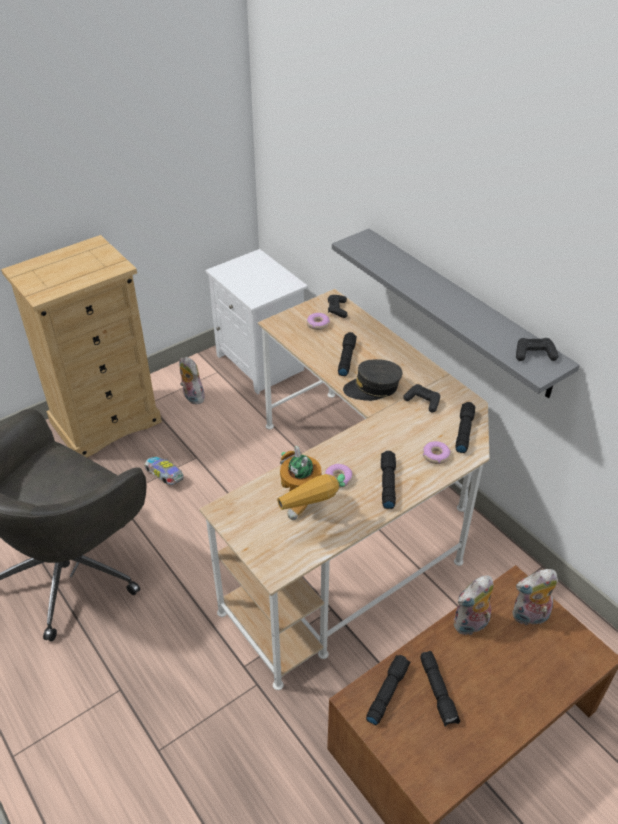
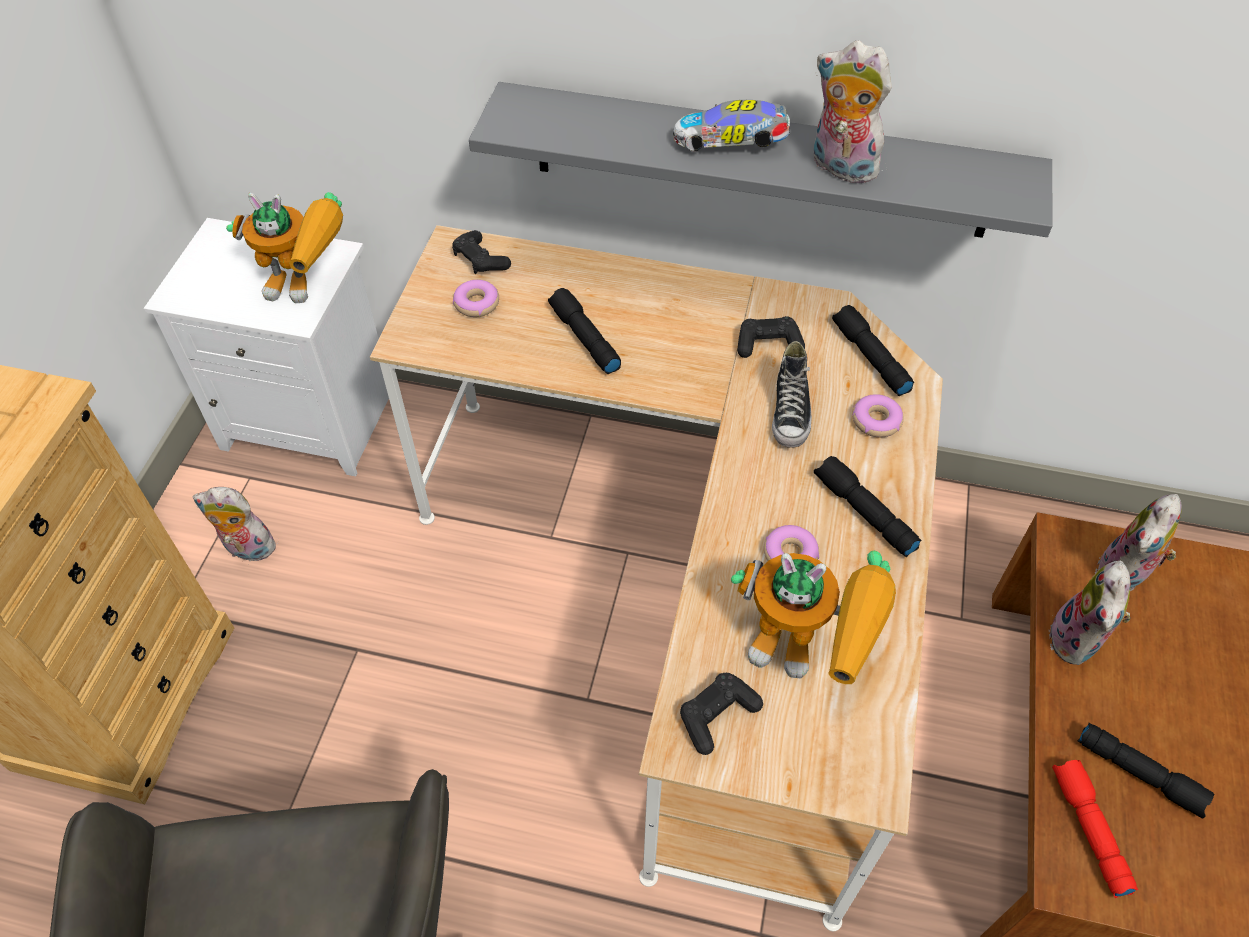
camera: 40 degrees left, 10 degrees up
(165, 476) = (334, 718): toy car -> toy car (732, 143)
(270, 291) = (309, 286): none -> toy robot
(373, 388) = (676, 365): grey cap -> none
(387, 692) = (1088, 829): black flashlight -> red flashlight
(401, 431) = (790, 413): none -> shoe
(470, 321) = (839, 168): none -> plush toy
(534, 354) = (984, 175): black game controller -> black game controller (717, 716)

